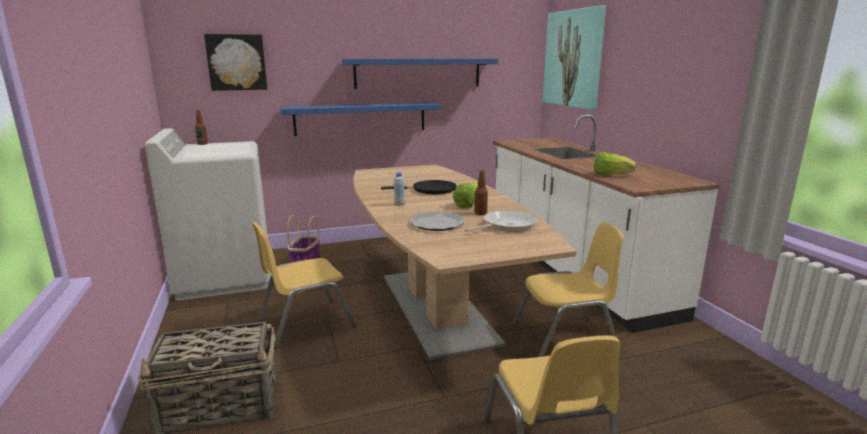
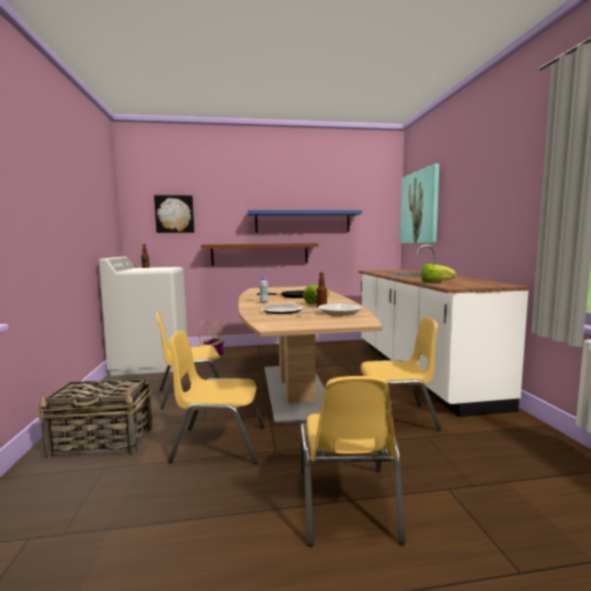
camera: 10 degrees right, 10 degrees down
(361, 118) = (260, 254): blue shelf -> brown shelf
(373, 393) = (219, 444): none -> yellow chair

